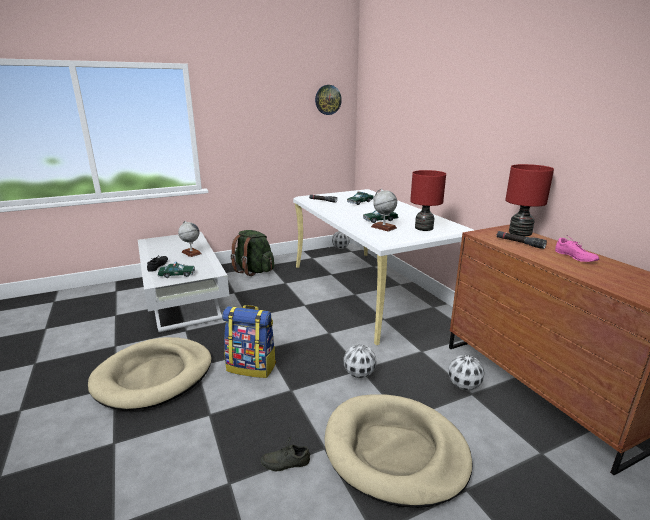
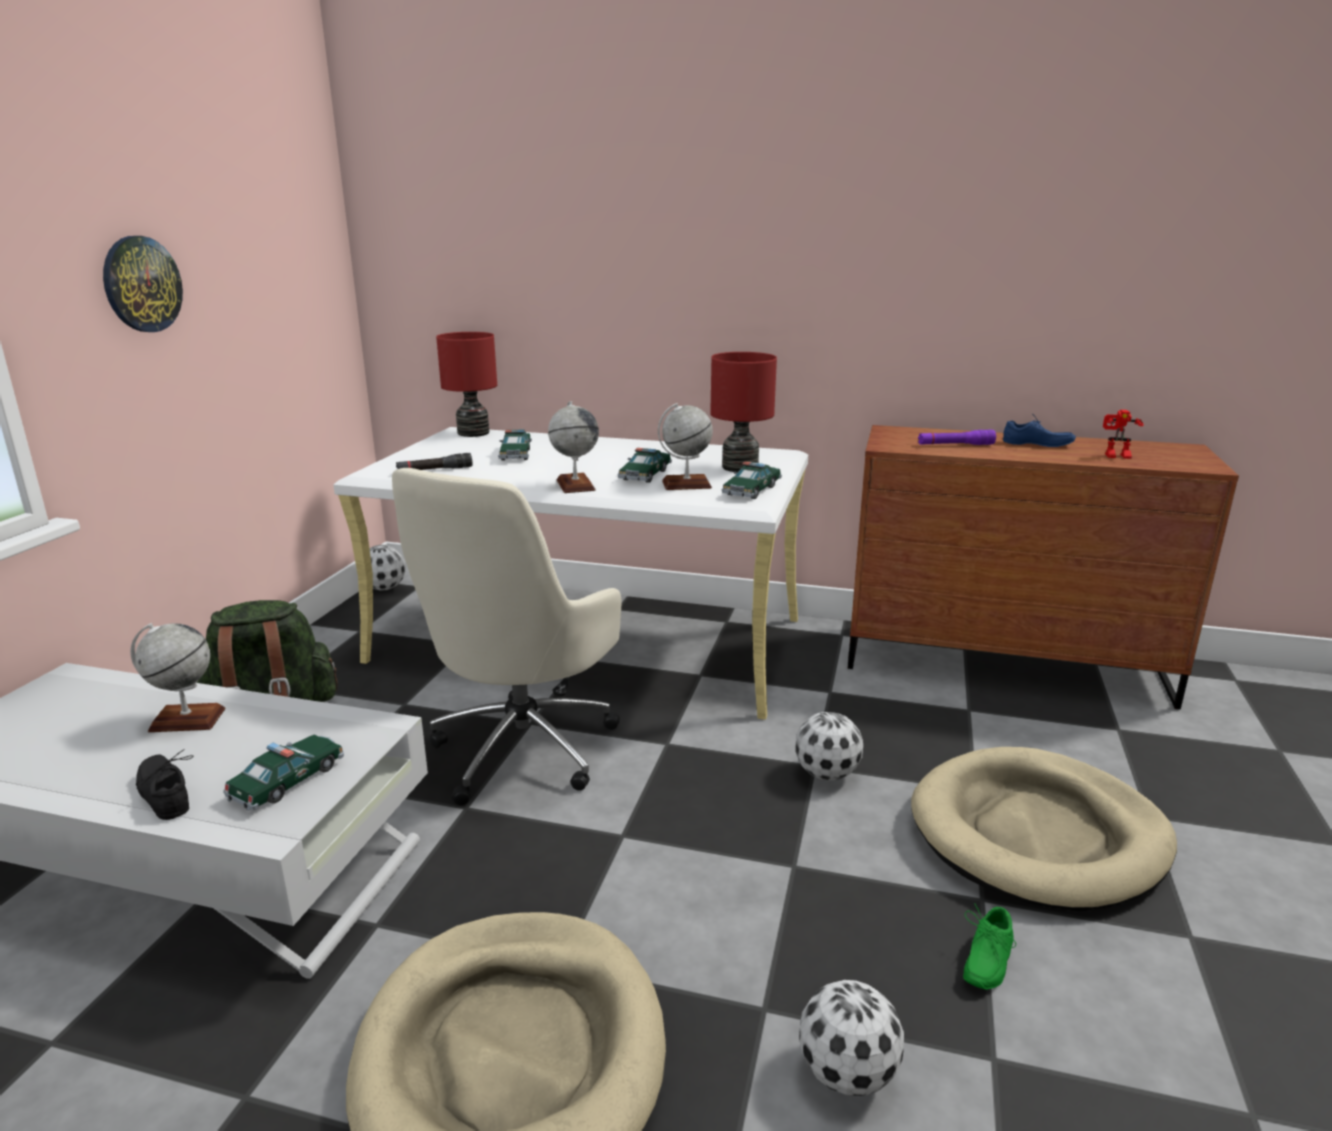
camera: 50 degrees left, 0 degrees up
(252, 367) = (664, 882): backpack -> none
(285, 461) = (983, 959): grey shoe -> green shoe
(288, 311) = (523, 751): none -> beige office chair
(328, 100) = (297, 216): wall clock -> wall clock (141, 284)
(347, 216) = (575, 485): none -> globe
(400, 237) = (752, 490): none -> toy car
(464, 386) = (947, 706): football -> football (847, 1072)
(519, 243) = (955, 445): black flashlight -> purple flashlight
(520, 233) = (916, 432): red table lamp -> red table lamp (473, 433)
(574, 257) = (1037, 444): pink shoe -> blue shoe
(606, 277) = (1116, 457): none -> toy robot

